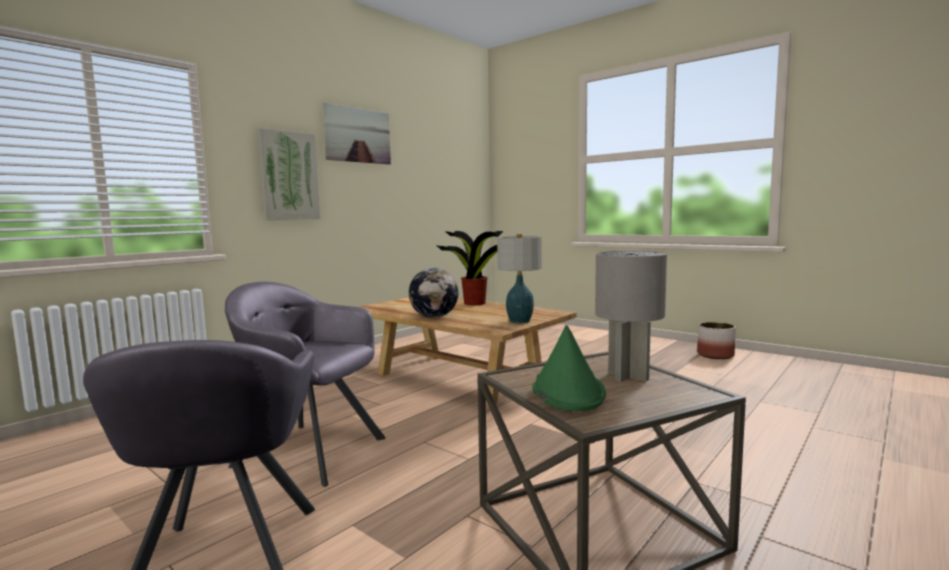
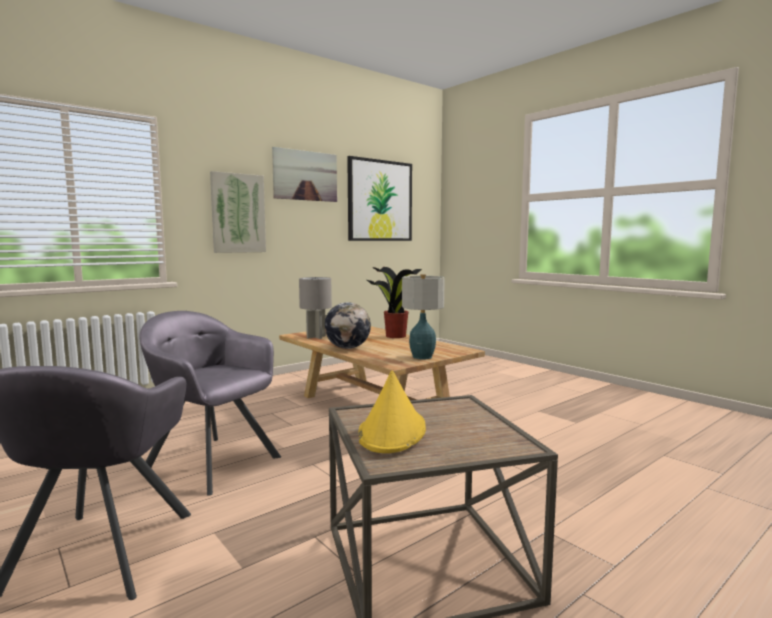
camera: 10 degrees right, 0 degrees up
(432, 164) = (380, 201): none -> picture
(567, 390) = (392, 432): green hat -> yellow hat
(627, 376) = (464, 422): grey table lamp -> grey table lamp (316, 337)
(716, 355) = (643, 402): planter -> none

